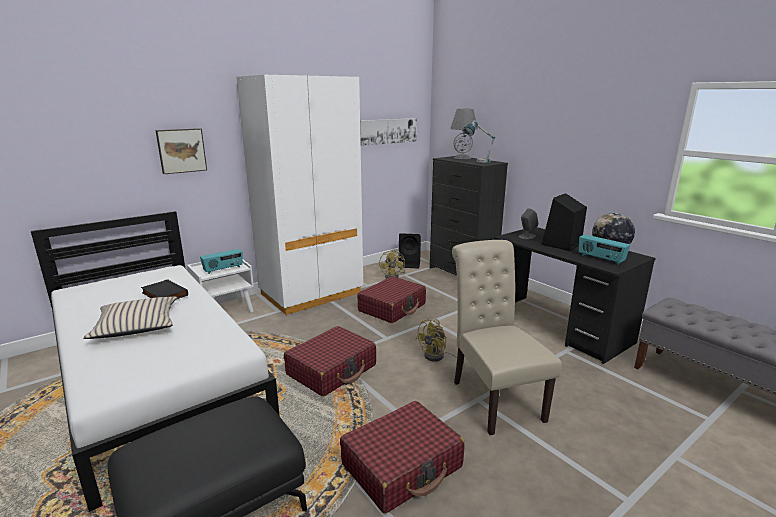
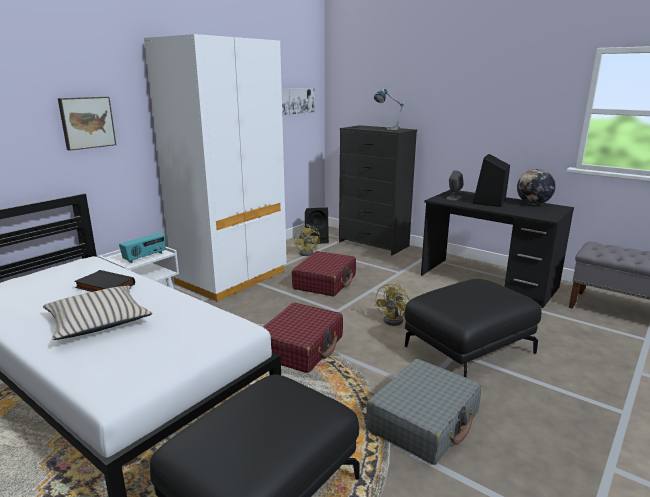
camera: 15 degrees left, 0 degrees up
(402, 466) = (424, 421): red suitcase -> grey suitcase
(462, 158) = (368, 127): grey table lamp -> none
(493, 397) = (468, 348): beige chair -> black ottoman
(600, 259) = (532, 211): radio -> none

